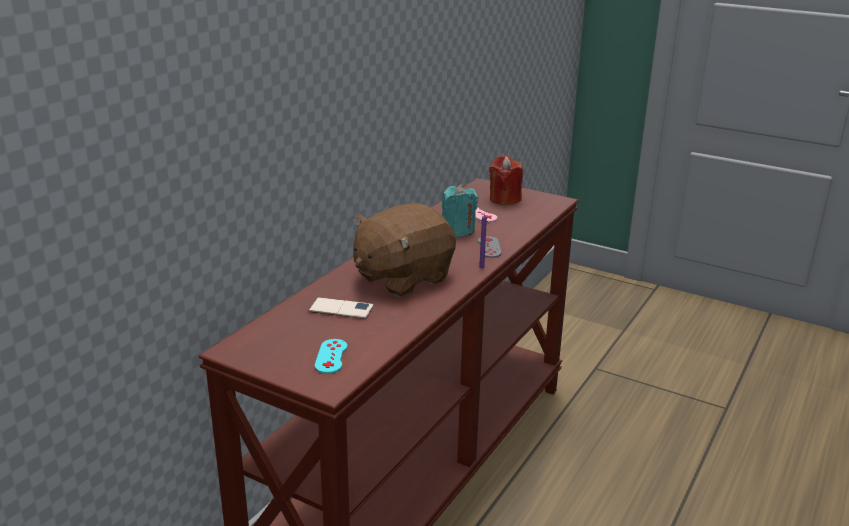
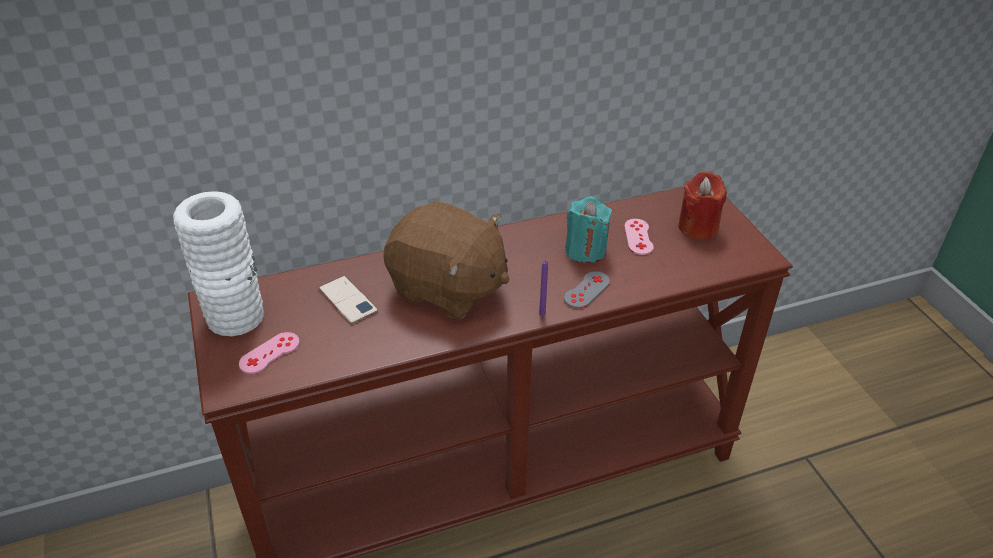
camera: 40 degrees right, 15 degrees up
(268, 350) = (235, 316): none -> white vase
(331, 356) = (269, 353): turquoise game controller -> pink game controller
(402, 278) = (447, 289): brown plush toy -> brown plush toy turned 150 degrees counterclockwise

